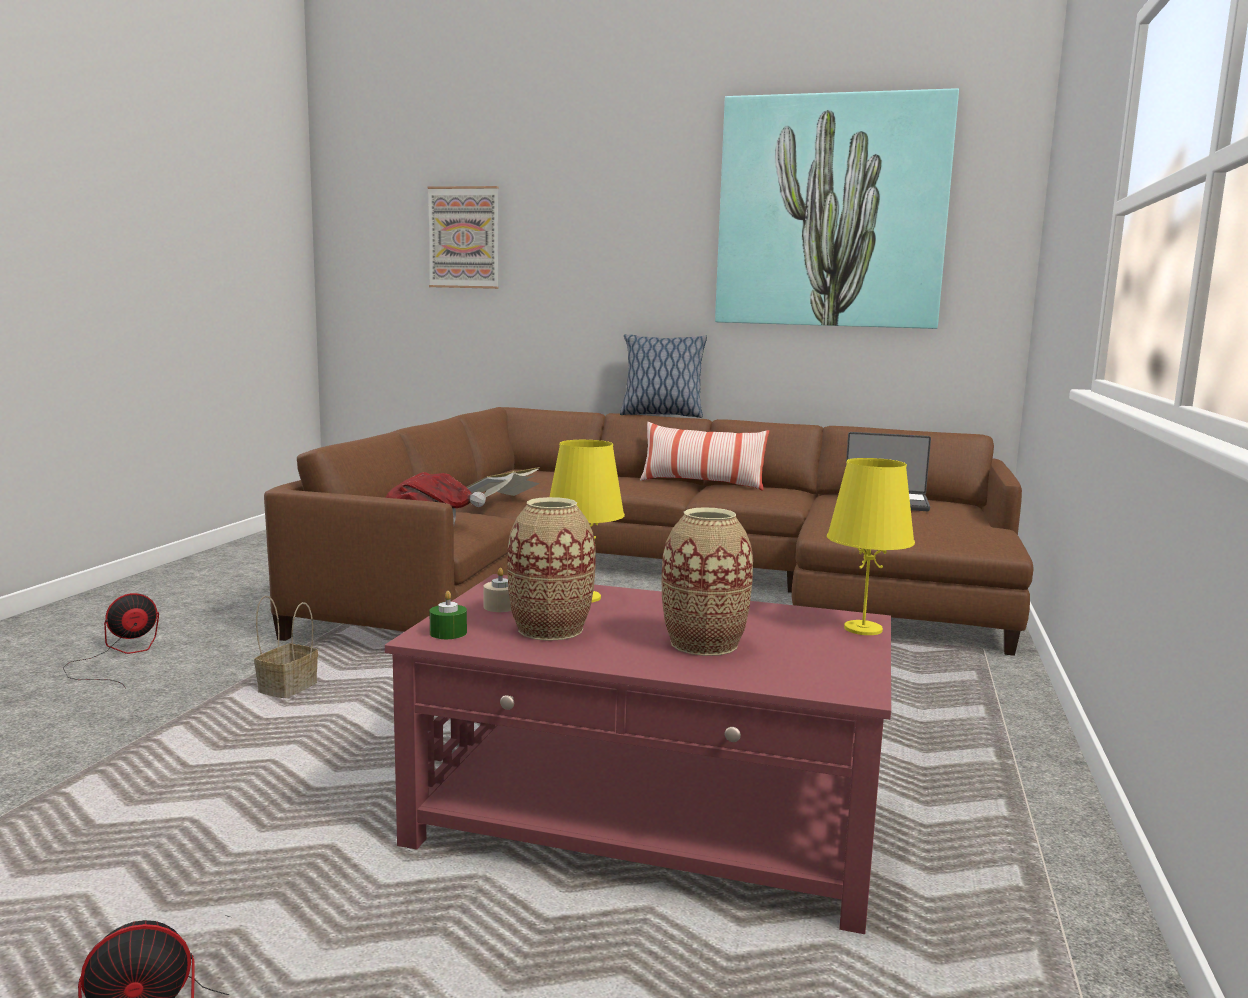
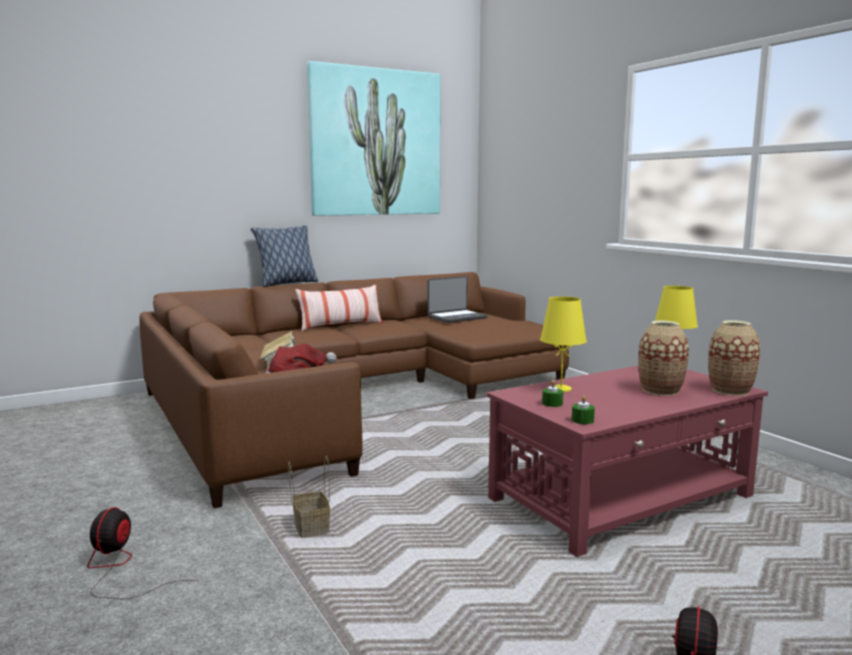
camera: 45 degrees left, 0 degrees up
(464, 237) = (96, 153): picture -> none
(500, 606) = (552, 403): beige candle -> green candle
(550, 629) = (604, 404): vase -> vase (730, 390)

